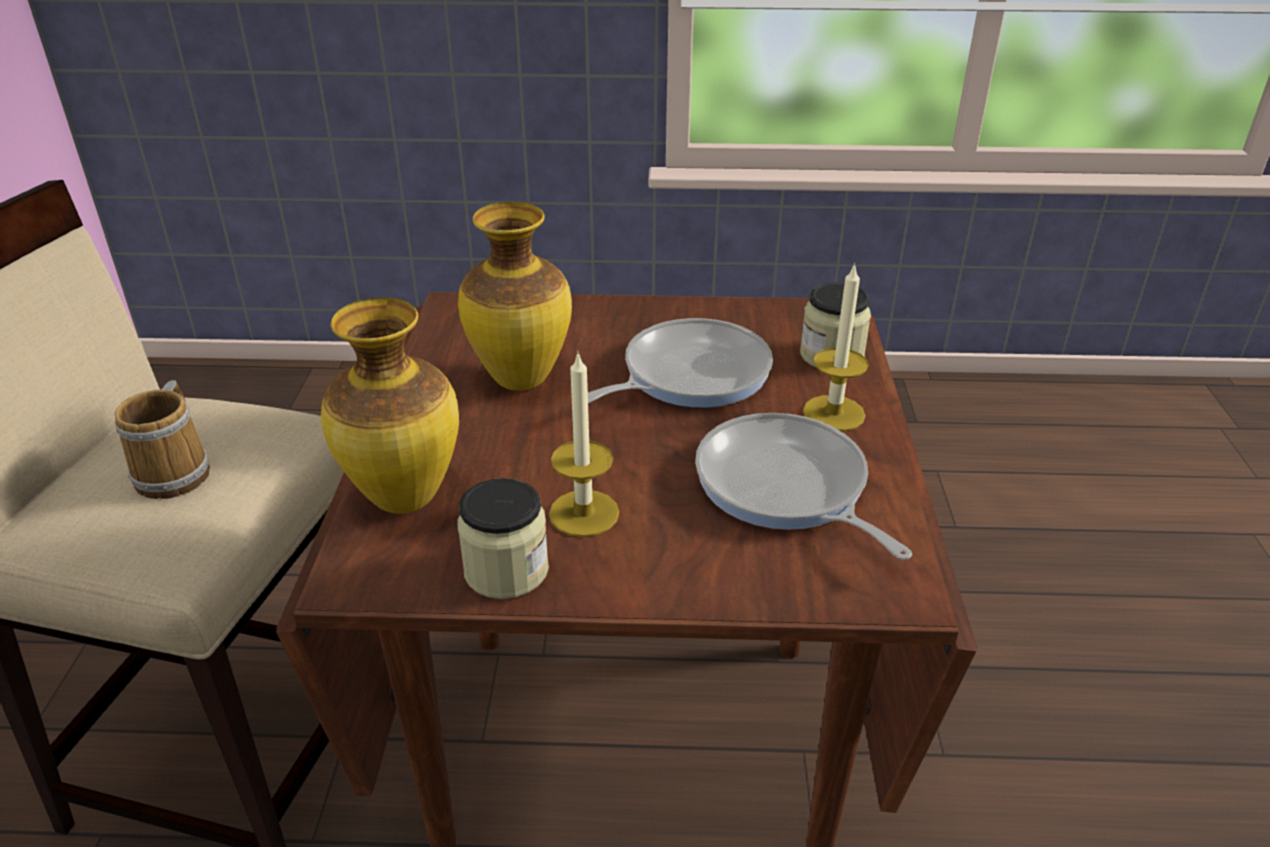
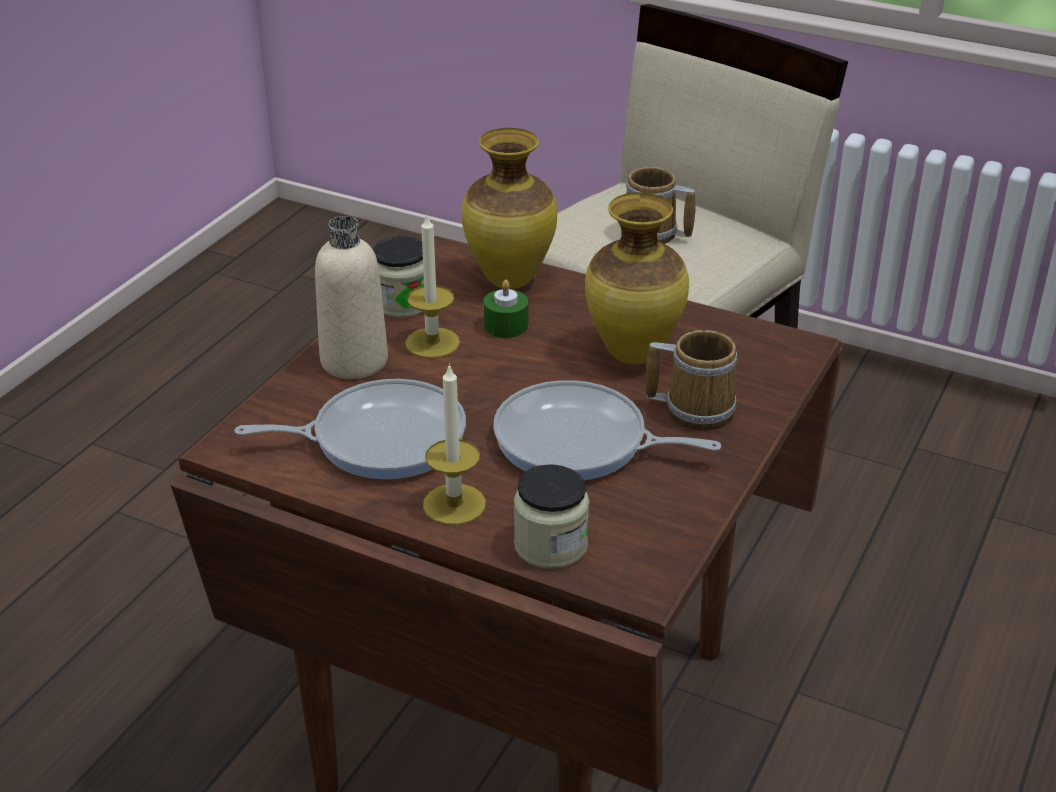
camera: 115 degrees right, 0 degrees up
(513, 471) = (506, 326): none -> green candle
(590, 333) = (695, 408): none -> mug
(664, 561) = (354, 361): none -> beige bottle
(689, 375) = (578, 443): frying pan -> frying pan turned 120 degrees clockwise

